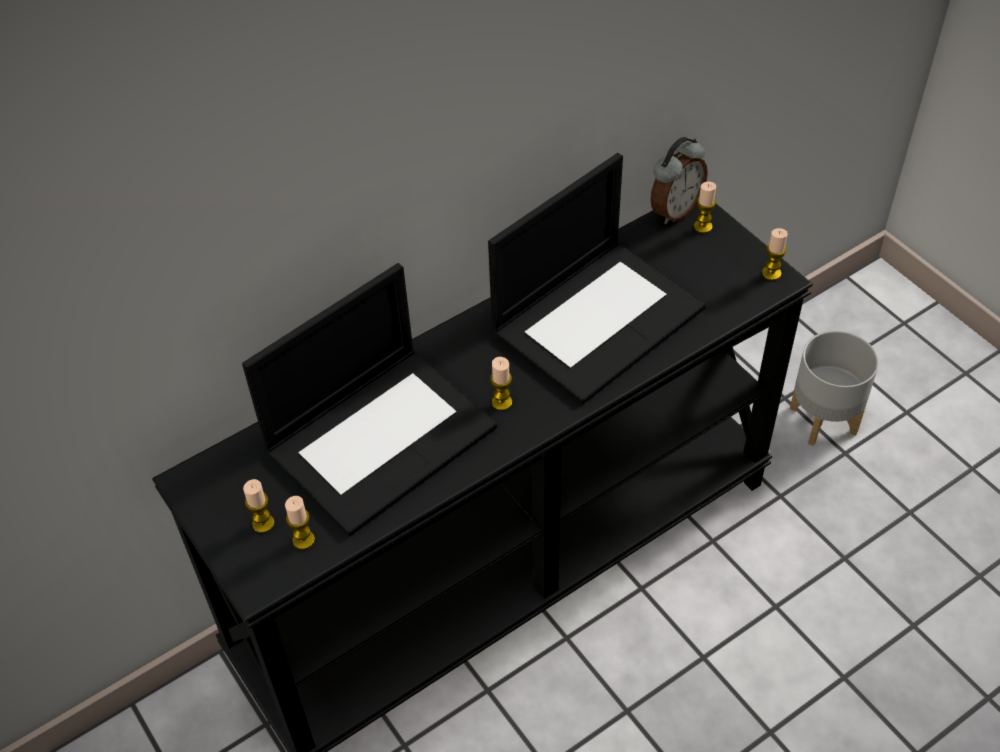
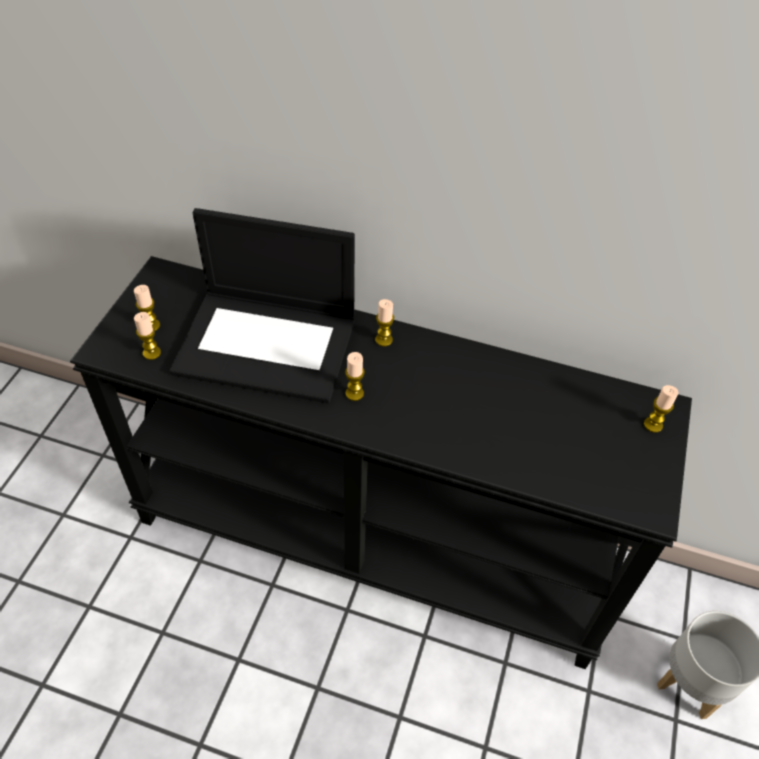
camera: 50 degrees right, 0 degrees up
(598, 318) = (488, 407): laptop -> none
(674, 210) = (649, 396): alarm clock -> none
(771, 273) = (654, 501): candle -> candle (384, 340)

